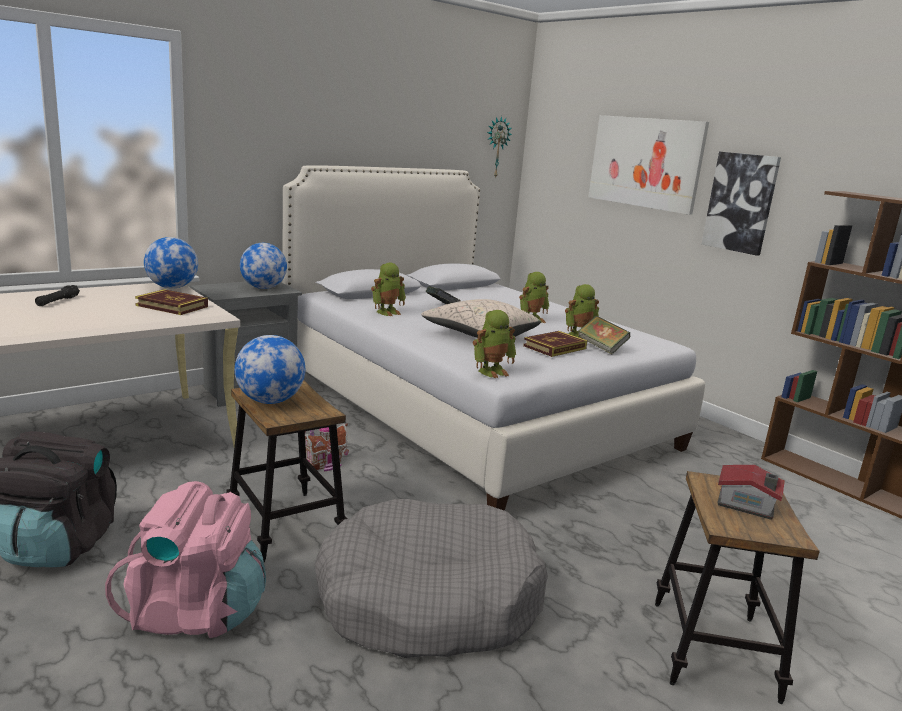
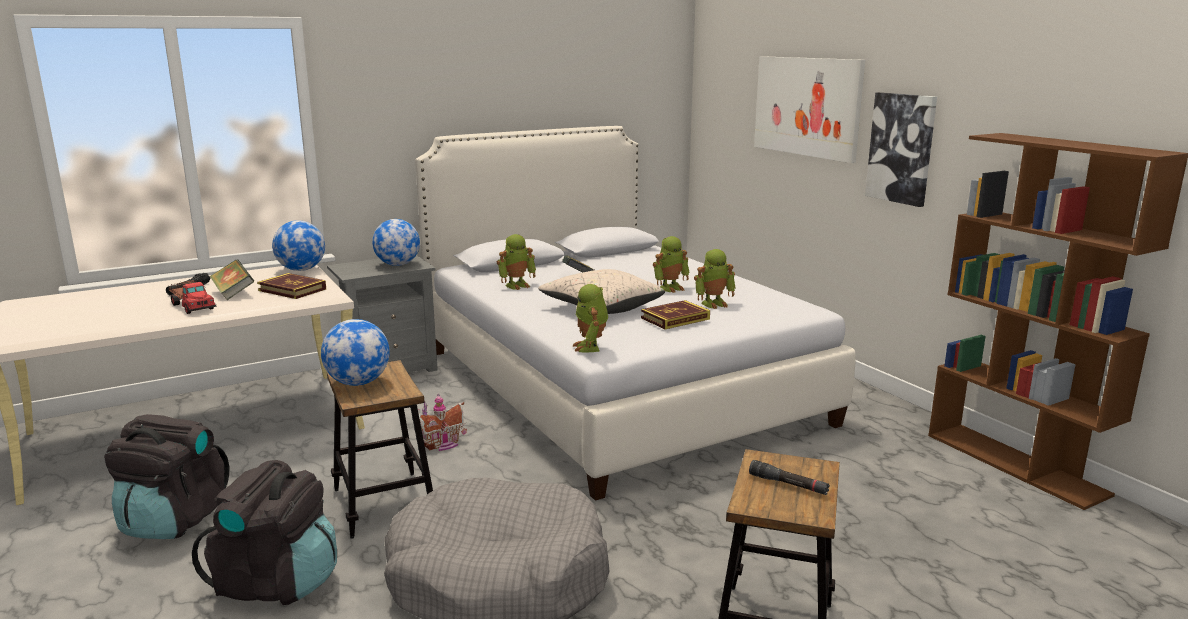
camera: 10 degrees right, 0 degrees up
(70, 317) = (193, 306): none -> toy truck
(195, 612) = (277, 582): pink backpack -> black backpack
(492, 371) = (591, 347): toy robot -> toy robot turned 105 degrees clockwise
(496, 147) = (657, 96): wall clock -> none
(601, 348) = (730, 317): book -> book (233, 293)
(747, 506) = (788, 484): toy house -> black flashlight

